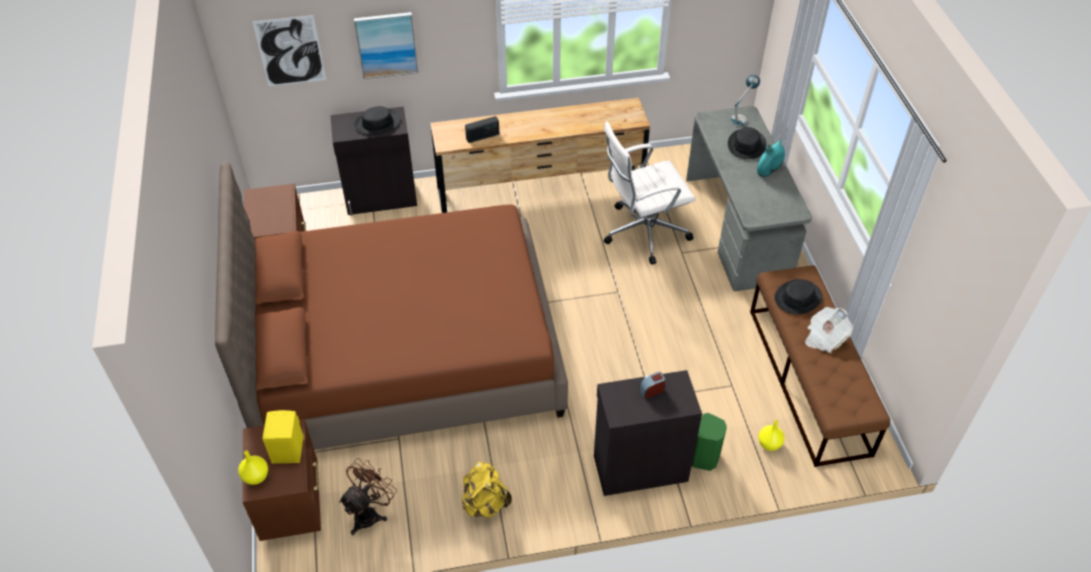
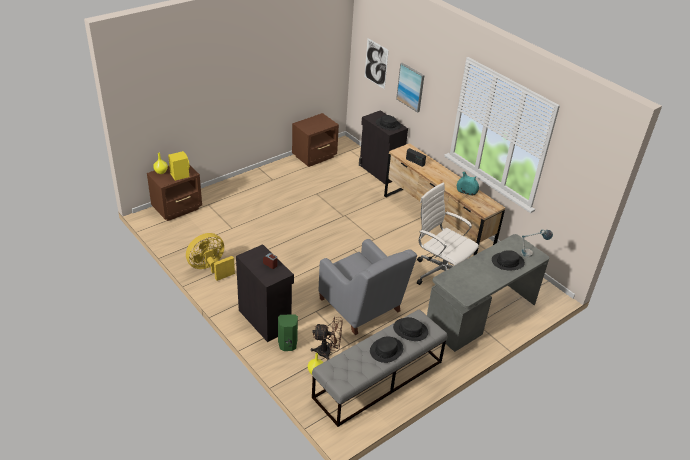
camera: 60 degrees right, 10 degrees down
(370, 513) = (184, 233): brown fan -> brown fan (328, 352)
(404, 352) = (285, 212): brown bed -> none
(485, 503) = (210, 268): yellow backpack -> yellow fan
(668, 343) = (362, 307): none -> grey armchair
(769, 169) = (494, 277): turquoise vase -> turquoise vase (466, 192)
(808, 380) = (378, 379): brown bench -> grey bench
(824, 337) = (386, 350): newspaper -> black hat

